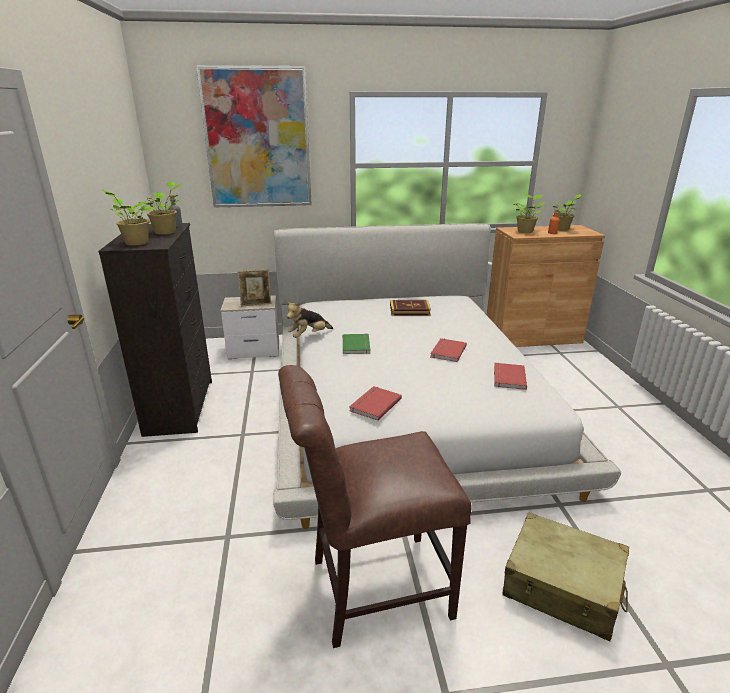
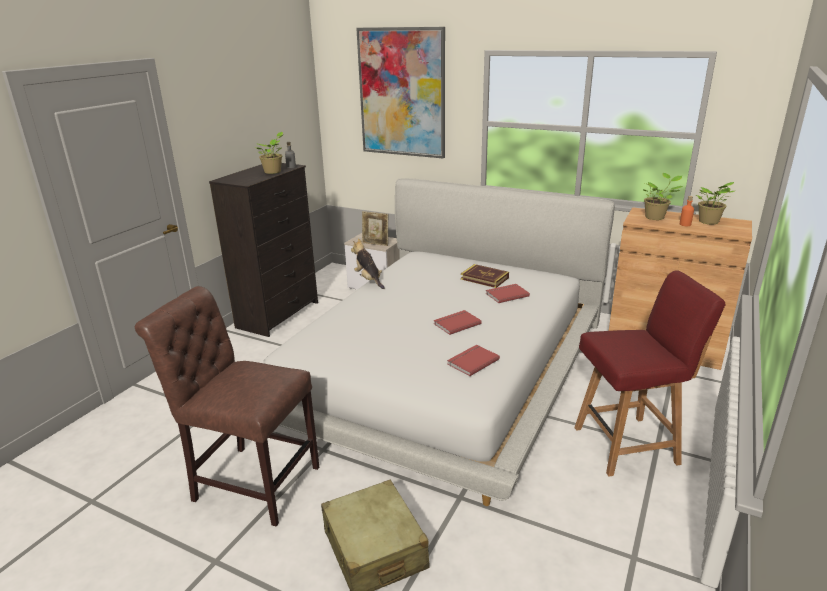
camera: 35 degrees right, 0 degrees up
(135, 243) = (238, 178): potted plant -> none
(309, 336) = (368, 280): plush toy -> plush toy turned 60 degrees clockwise
(357, 345) = (392, 297): green book -> none
(374, 404) = (333, 346): red book -> red book (506, 294)
(603, 413) = (628, 445): none -> red chair

